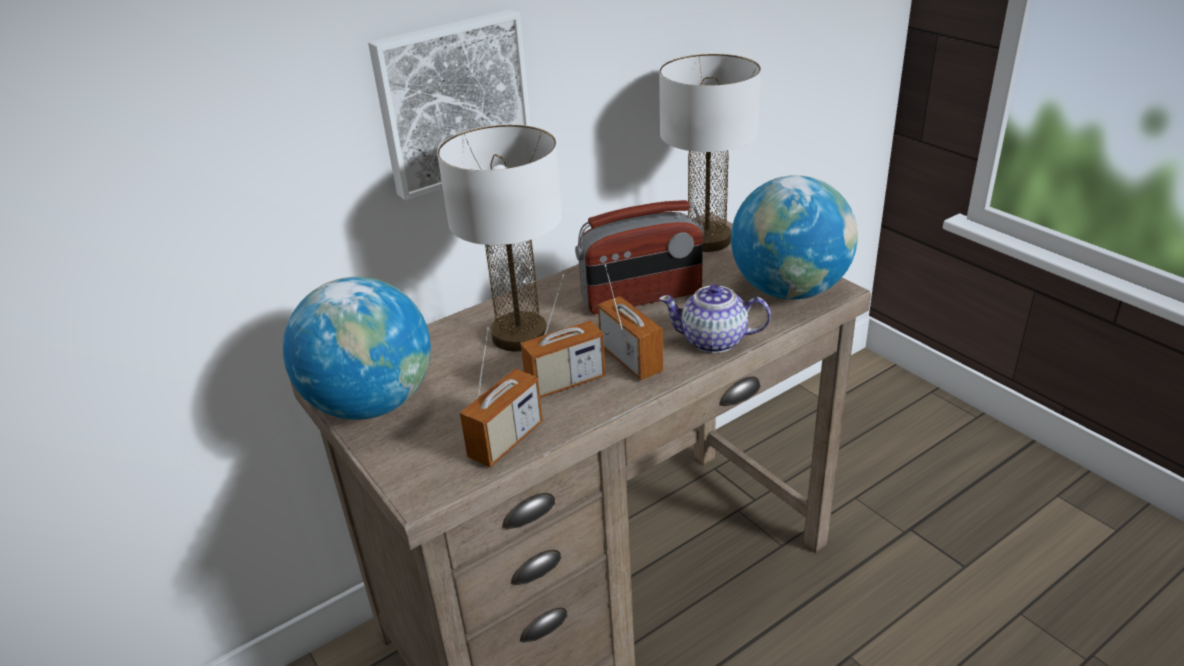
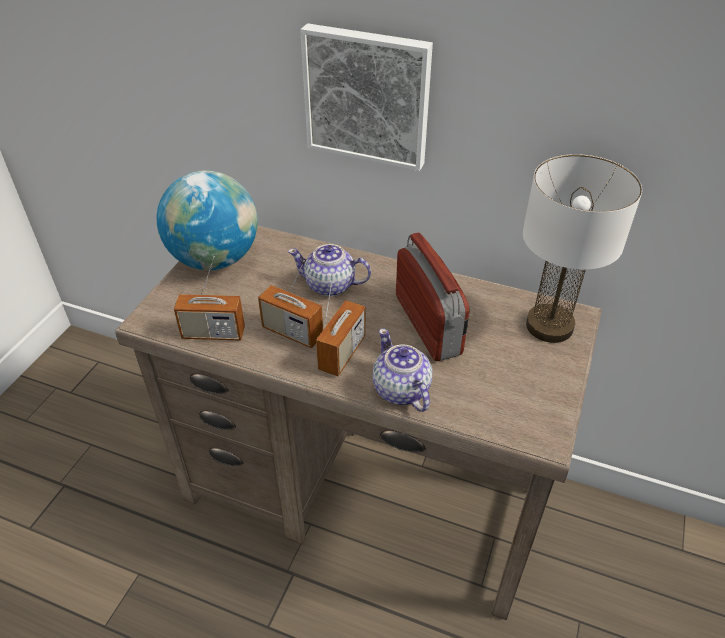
camera: 55 degrees right, 10 degrees up
(520, 335) = (330, 286): table lamp -> teapot
(642, 297) = (428, 324): radio -> radio turned 150 degrees counterclockwise
(789, 290) = (516, 410): globe -> none

